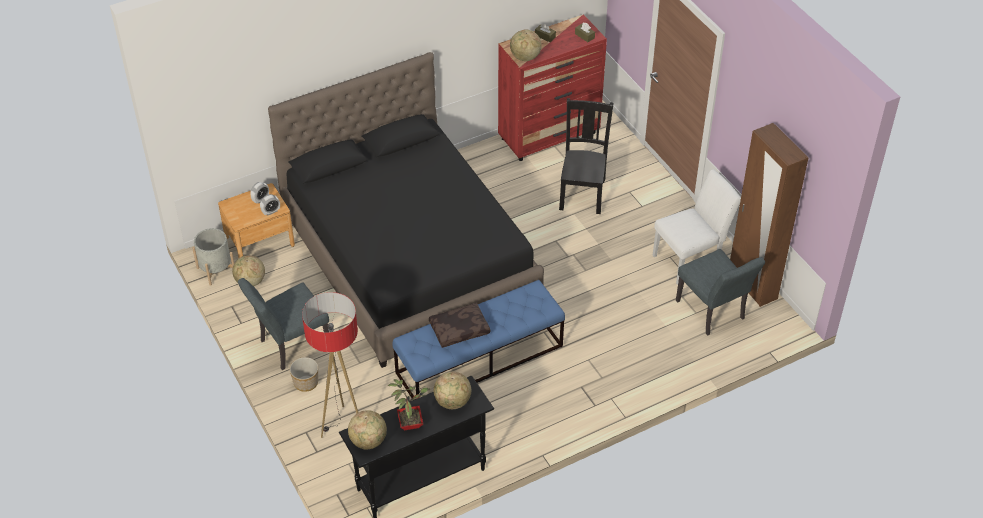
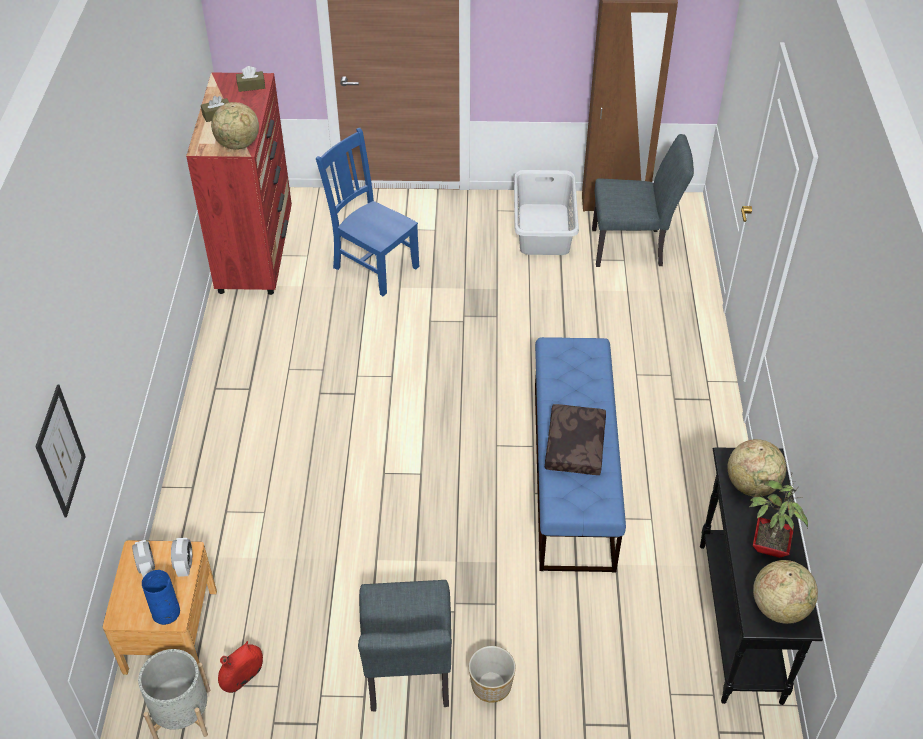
camera: 60 degrees left, 0 degrees up
(231, 103) = (60, 451): none -> picture
(239, 219) = (166, 613): none -> blue vase
(250, 282) = (243, 676): globe -> red vase
(342, 426) = (599, 673): floor lamp -> none
(409, 257) = (346, 469): black bed -> none
(582, 193) = (374, 266): black chair -> blue chair
(691, 259) = (544, 229): white chair -> grey laundry basket

